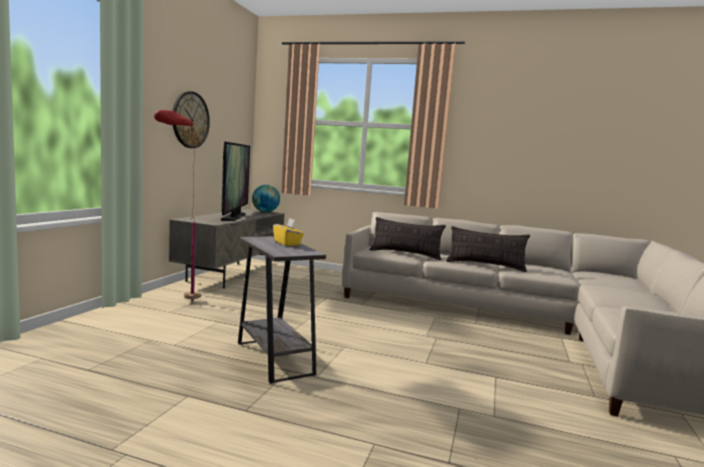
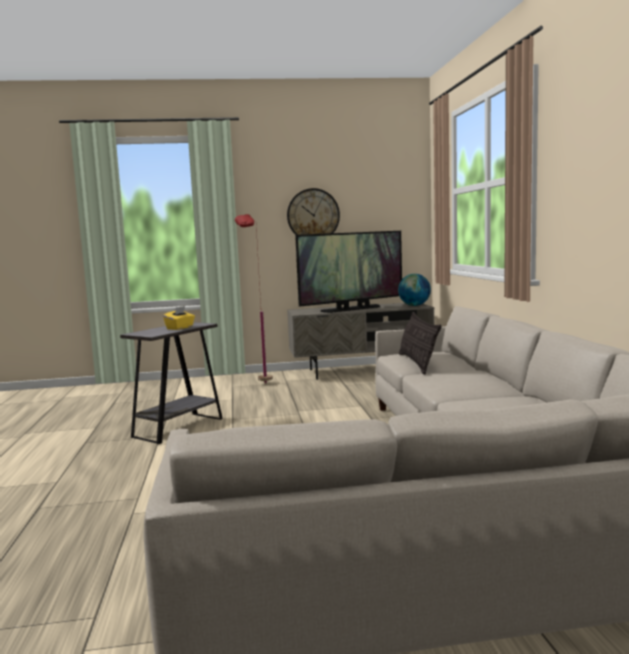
camera: 65 degrees right, 0 degrees up
(485, 265) = (452, 390): pillow -> none

